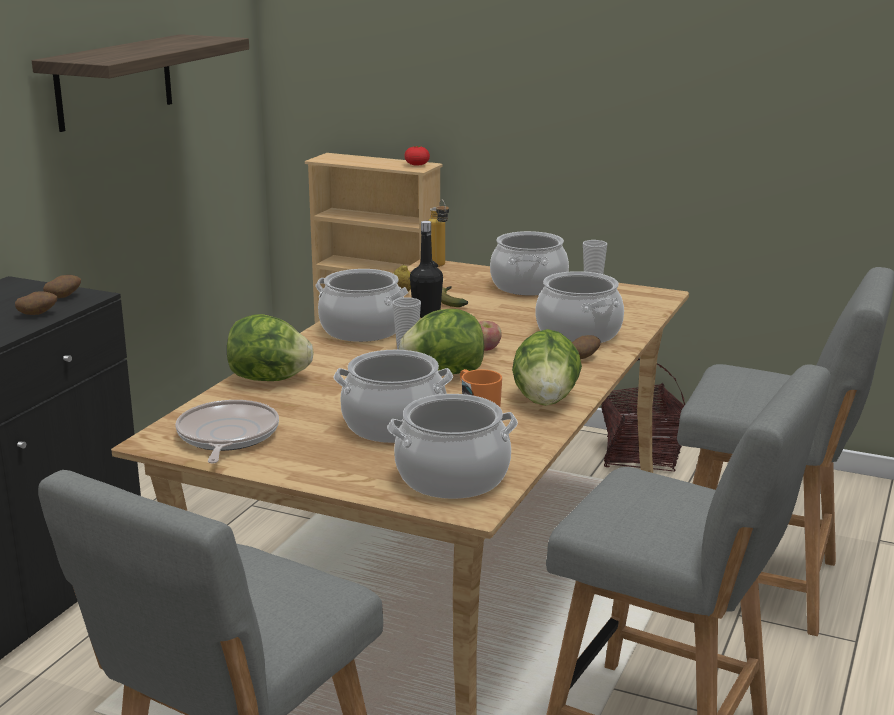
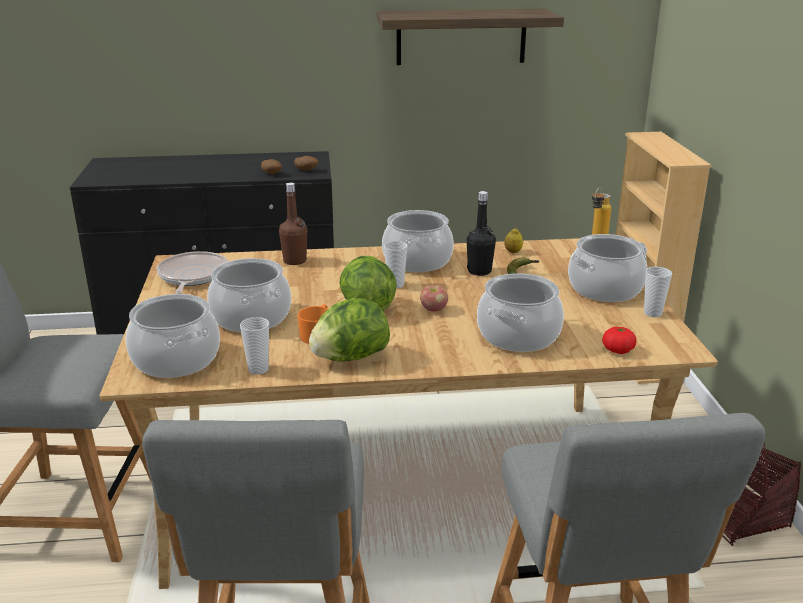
camera: 60 degrees right, 5 degrees up
(226, 437) = (192, 276): frying pan -> frying pan turned 60 degrees counterclockwise
(269, 379) = (295, 261): lettuce -> brown bottle
(417, 165) = (685, 159): tomato -> tomato (618, 350)
(524, 442) = (258, 369): none -> cup
(582, 358) = (460, 351): potato -> none

